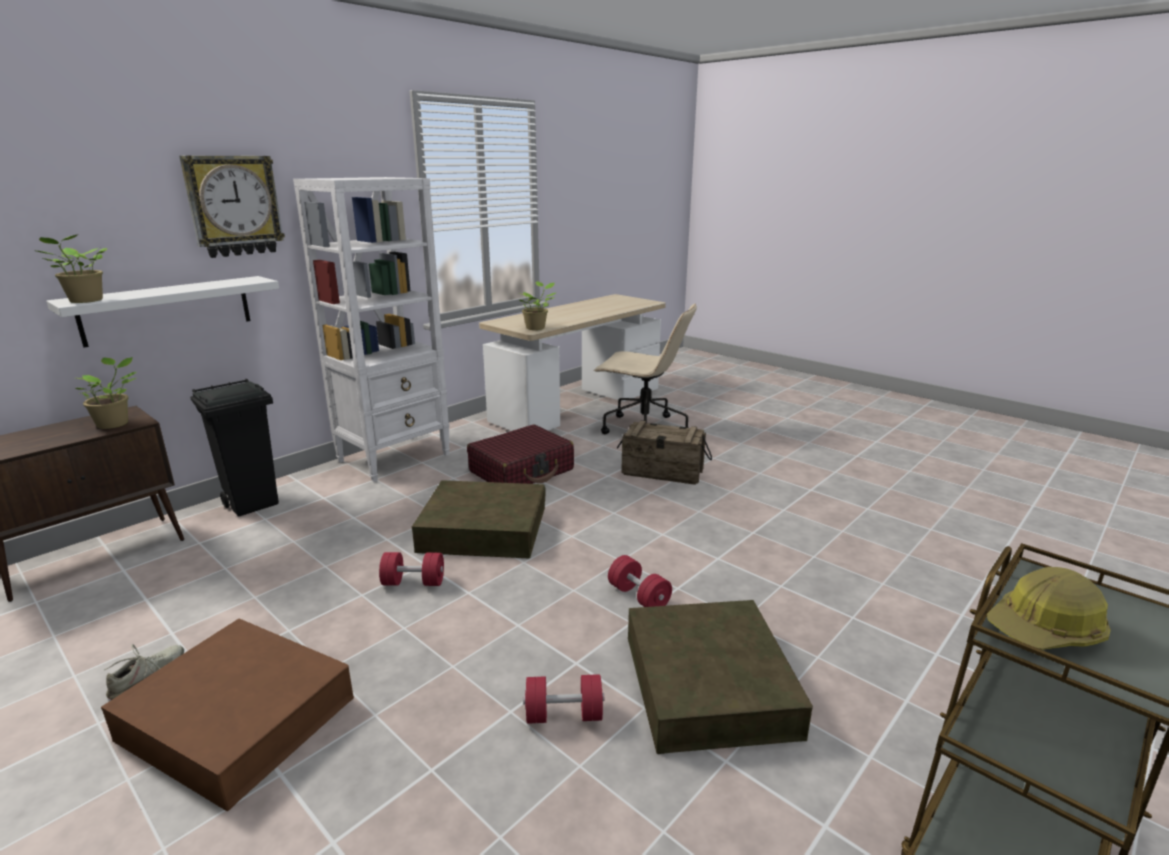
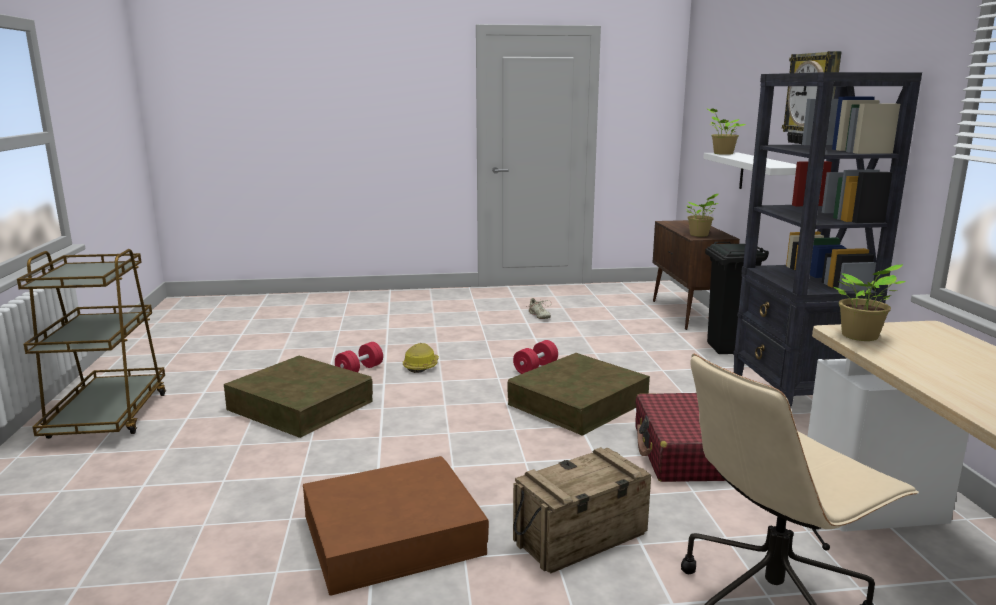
camera: 130 degrees right, 5 degrees down
(237, 718) = (481, 324): brown storage box -> brown storage box (392, 534)
(395, 457) = (794, 407): white bookcase -> black bookcase
(638, 596) = (398, 420): red dumbbell -> none
(1045, 629) = (104, 269): hard hat -> hard hat (421, 366)

